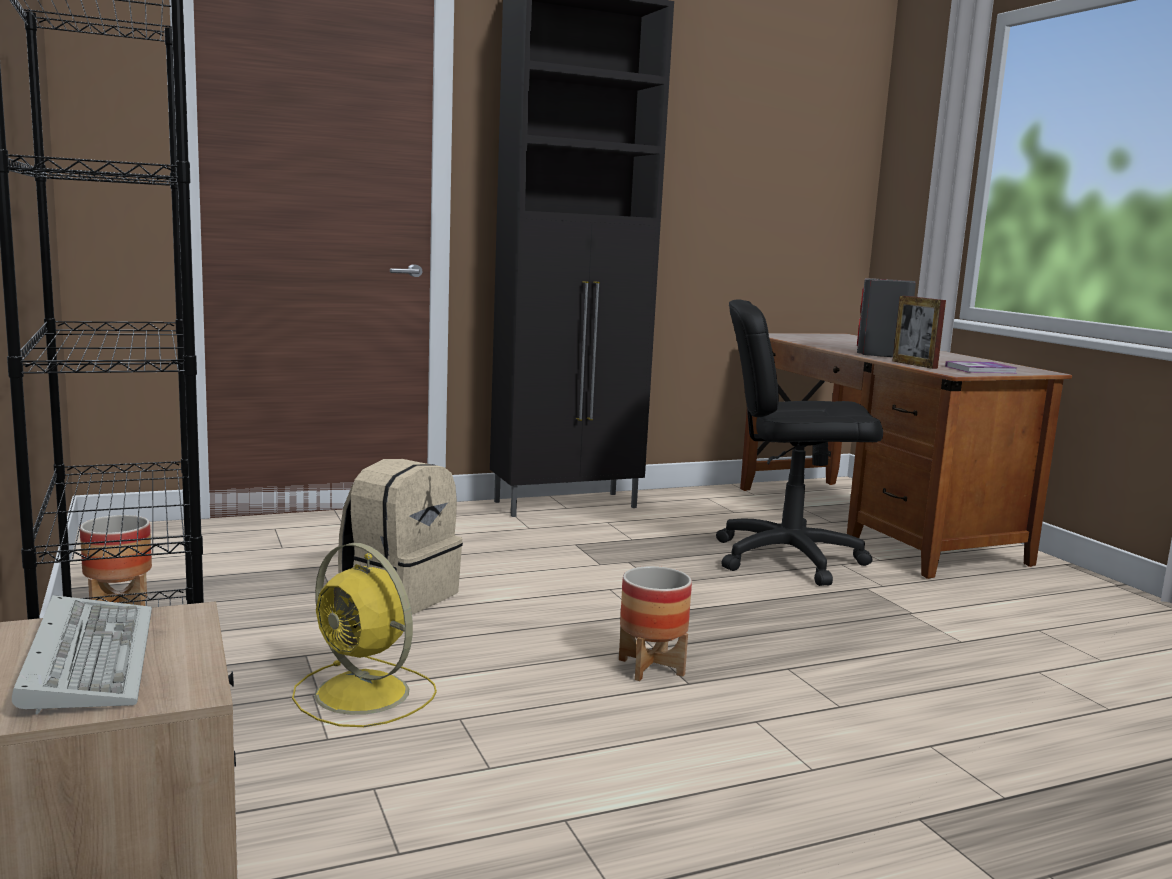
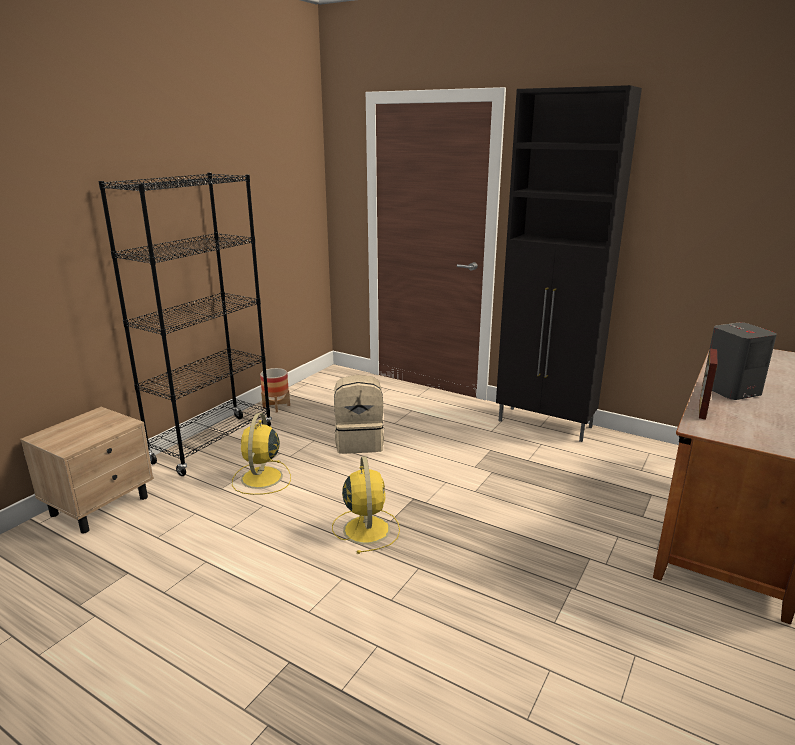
camera: 55 degrees right, 10 degrees up
(87, 658) = (82, 427): keyboard -> none
(651, 667) = (366, 528): planter -> yellow fan
(787, 558) = (590, 515): black office chair -> none
(980, 369) = (748, 433): book -> none

